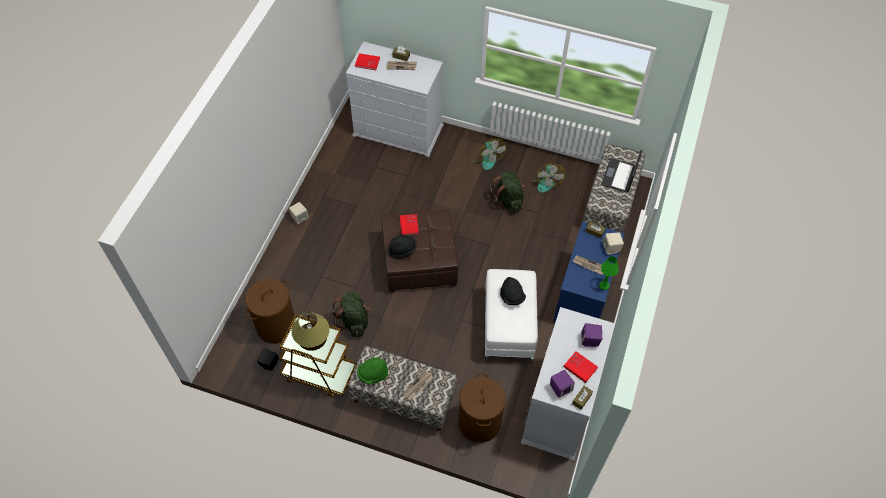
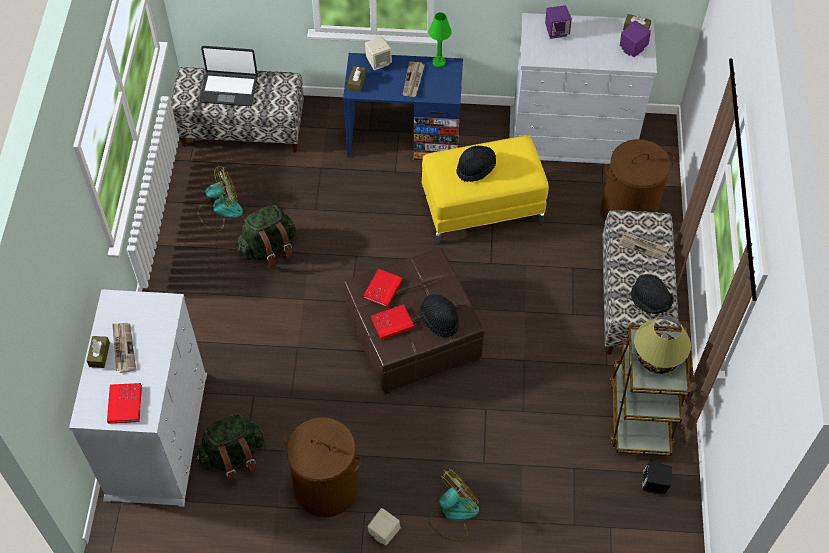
camera: 105 degrees left, 0 degrees up
(276, 326) = (591, 497): brown laundry basket -> brown laundry basket (326, 487)
(354, 321) = (543, 393): green backpack -> green backpack (233, 456)
(373, 374) = (650, 302): green hat -> black hat
(486, 158) = (192, 292): fan -> fan (453, 514)
(508, 326) = (481, 209): white ottoman -> yellow ottoman
(580, 367) = (596, 35): red book -> red book (383, 289)

